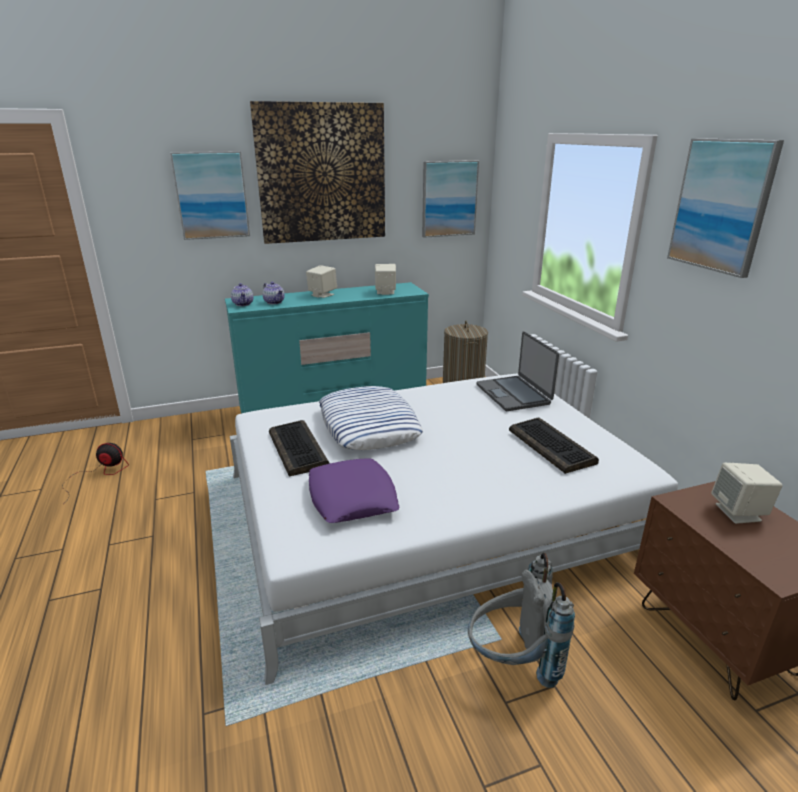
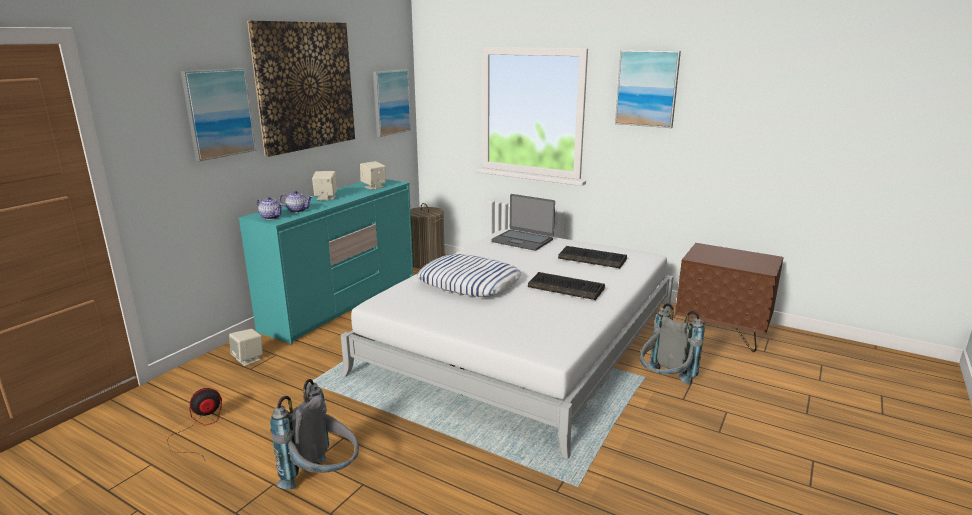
camera: 40 degrees left, 5 degrees down
(89, 566) = (324, 479): none -> grey backpack
(299, 449) = (450, 310): keyboard -> keyboard (567, 287)
(352, 498) = (535, 319): purple pillow -> none
(739, 512) = (720, 254): beige speaker -> beige speaker (248, 359)

